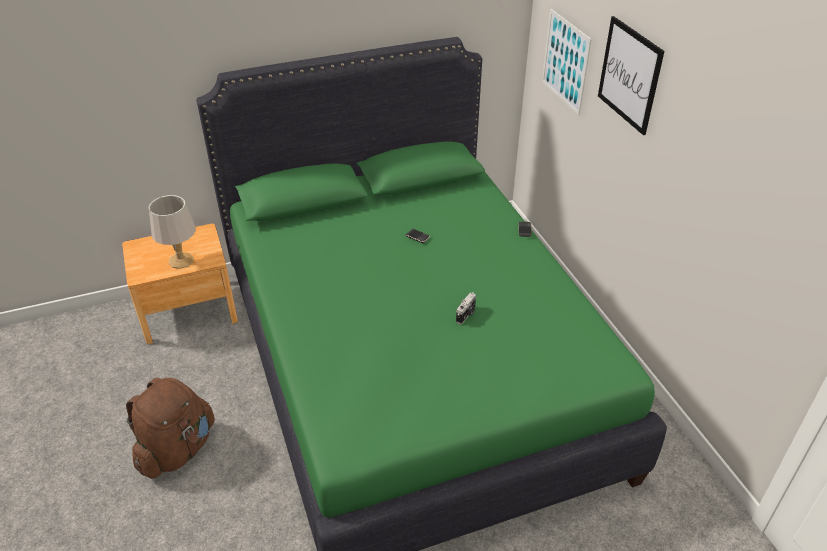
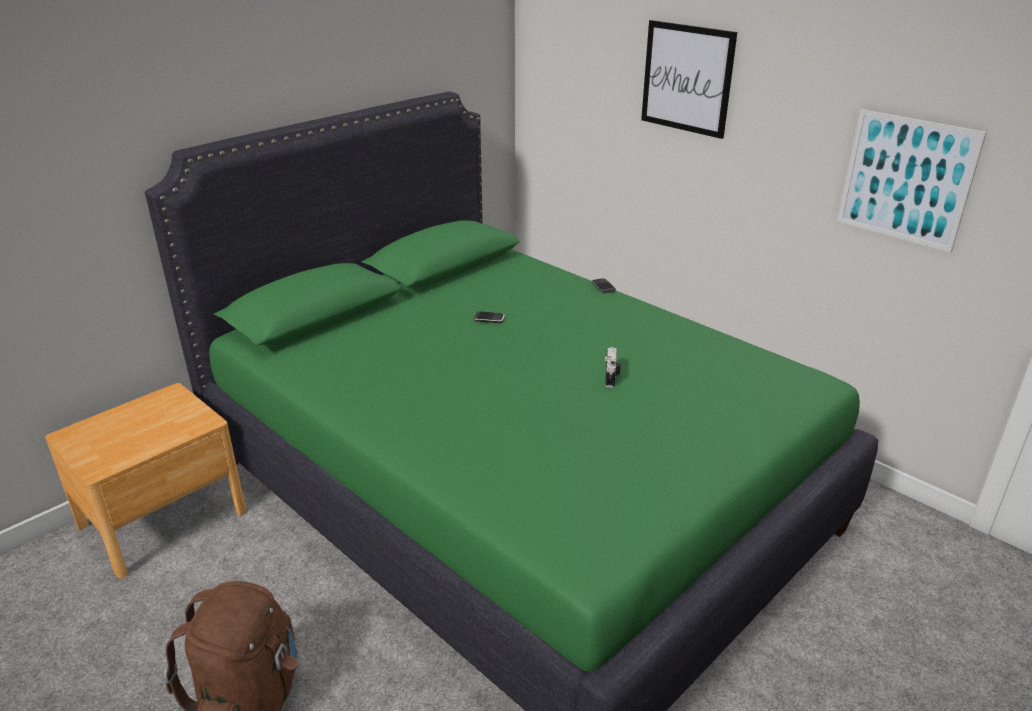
camera: 25 degrees left, 10 degrees down
(181, 260) = (156, 434): grey table lamp -> none
(565, 61) = (581, 99): picture -> picture (906, 180)

